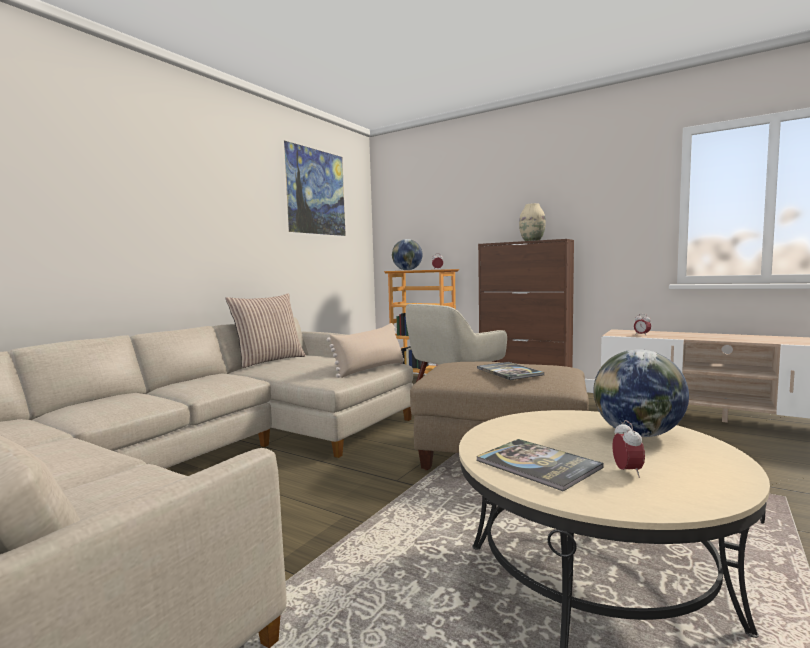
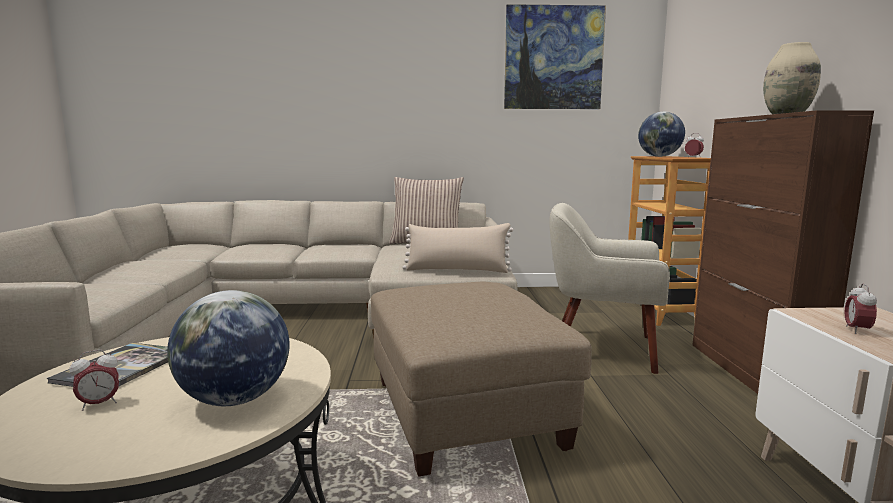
camera: 55 degrees right, 5 degrees up
(509, 372) = (446, 306): book -> none

